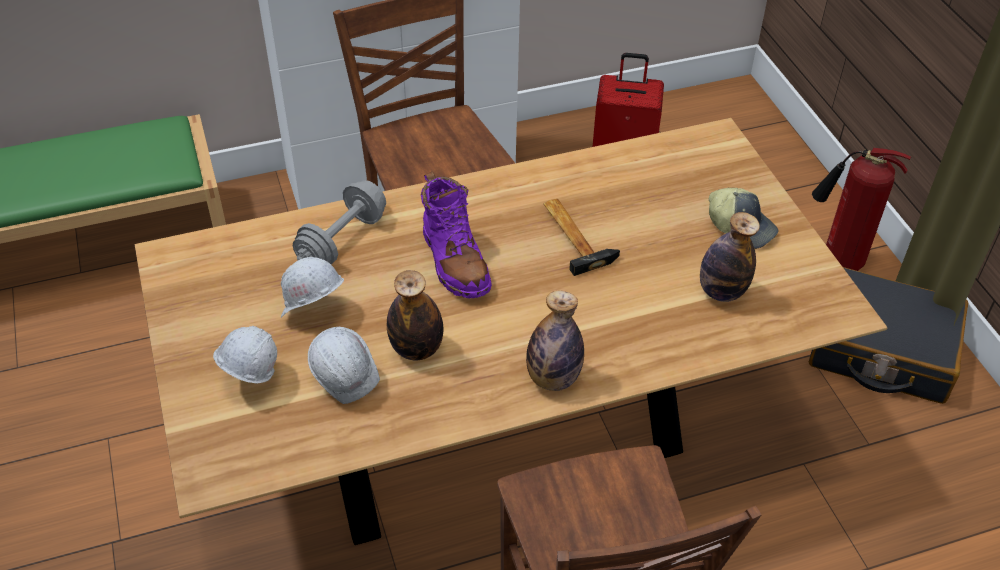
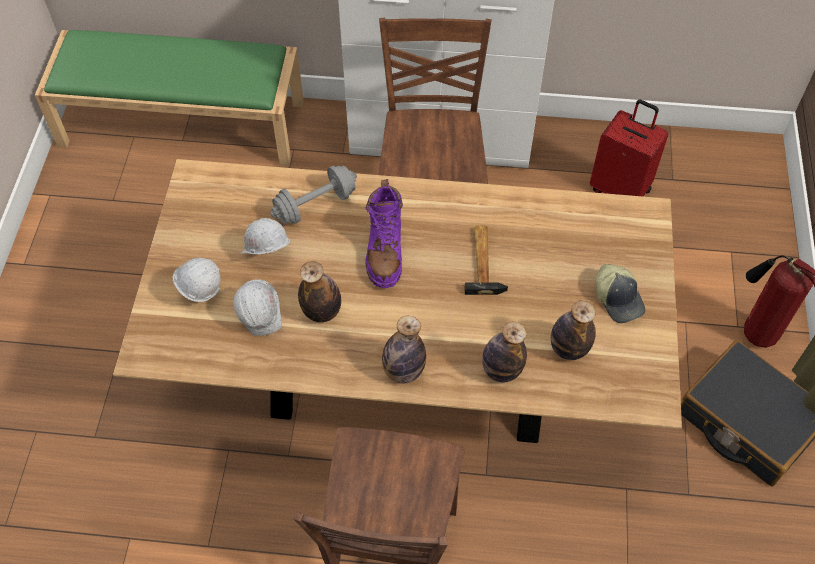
camera: 25 degrees right, 10 degrees up
(663, 338) = (501, 370): none -> bottle

